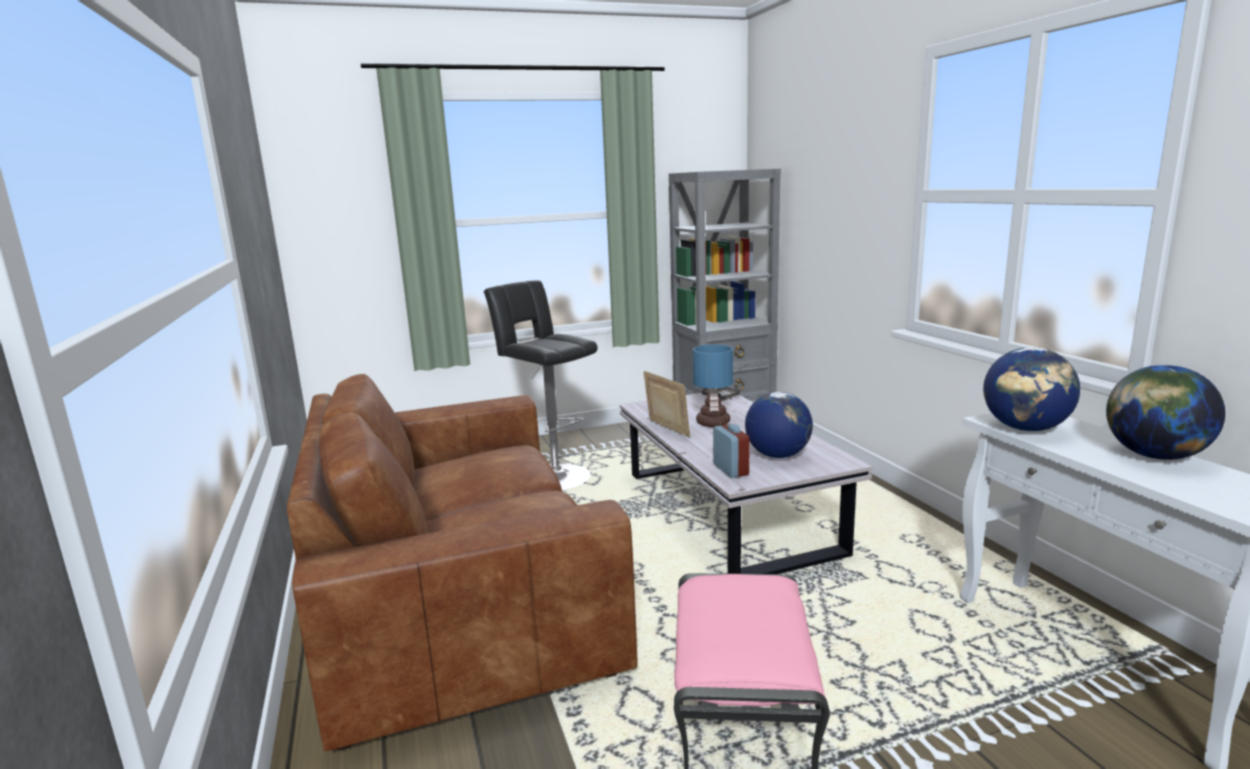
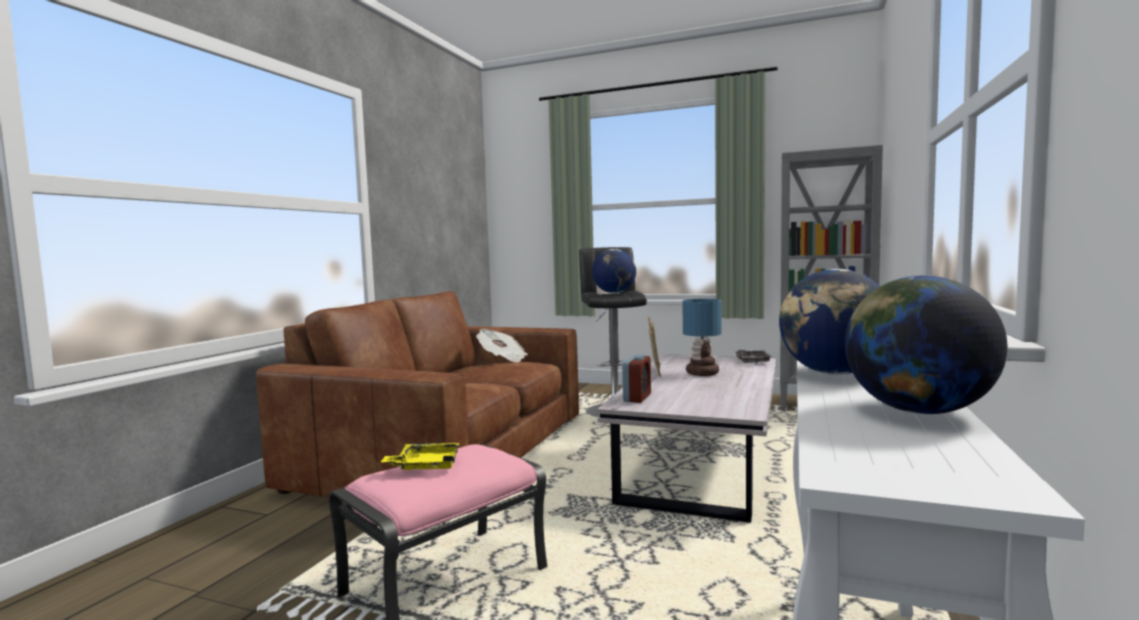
camera: 40 degrees right, 10 degrees down
(475, 454) = (503, 359): none -> newspaper
(733, 622) = (425, 466): none -> yellow tray
(777, 455) = (698, 398): globe -> globe (614, 293)

